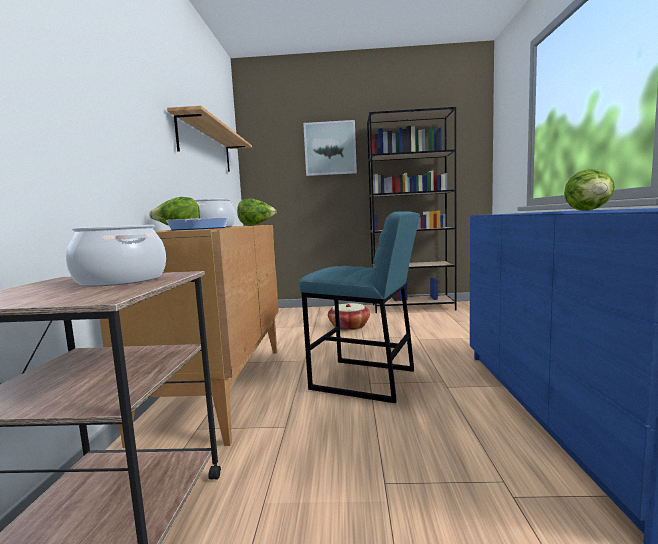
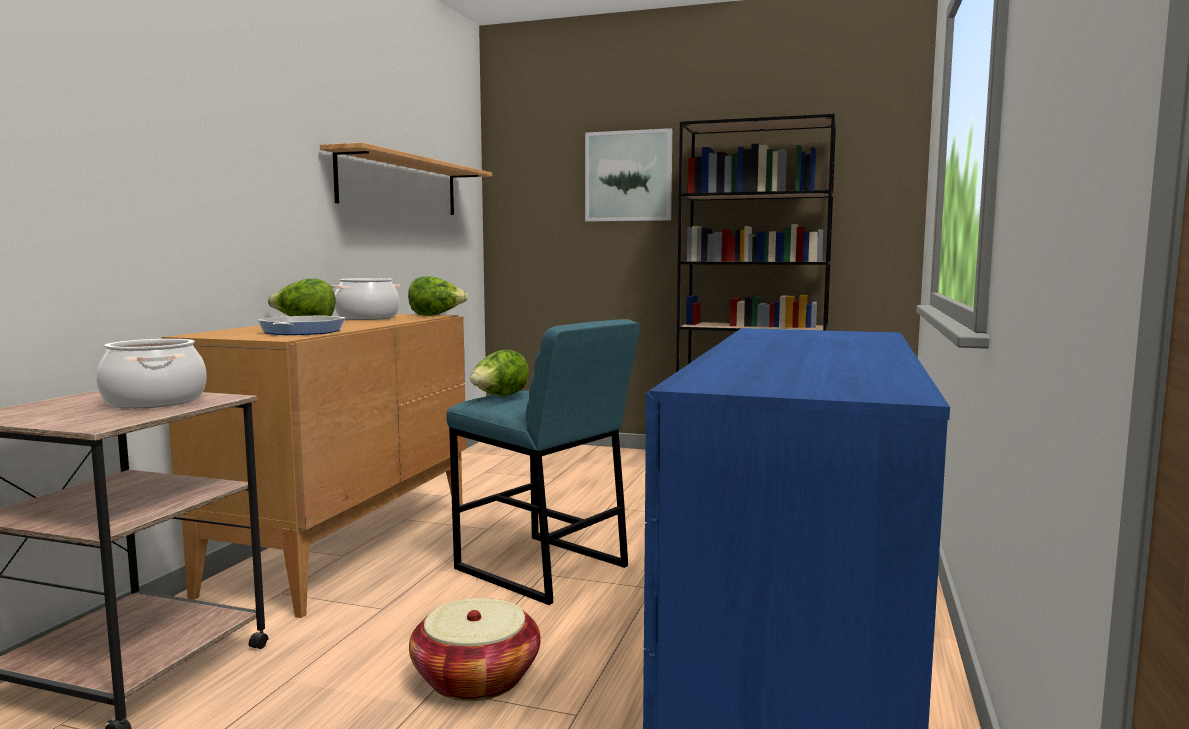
camera: 15 degrees right, 0 degrees up
(349, 326) = (607, 486): basket -> basket (476, 678)
(589, 210) = (806, 352): lettuce -> lettuce (499, 397)

